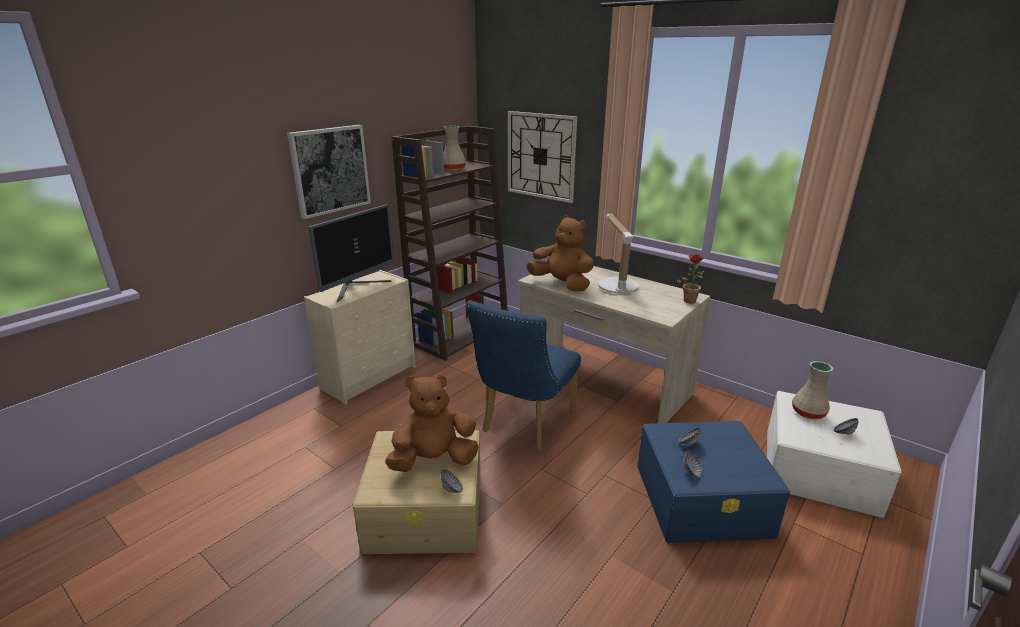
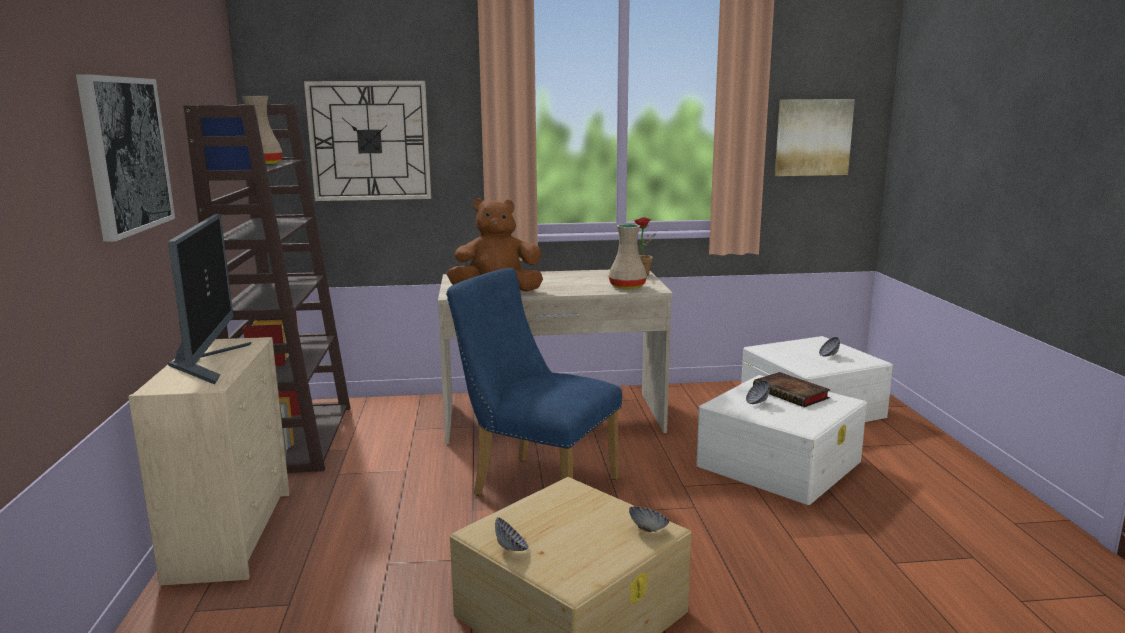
camera: 45 degrees left, 10 degrees down
(434, 460) = (579, 520): brown plush toy -> none
(524, 424) = (536, 485): blue chair -> blue chair turned 135 degrees clockwise
(616, 284) = (551, 279): table lamp -> none
(691, 472) = (795, 418): bowl -> bowl (511, 548)
(703, 499) = (780, 463): blue storage box -> white storage box
(732, 451) = (792, 394): none -> book
(807, 412) = (787, 352): beige vase -> beige vase (626, 286)
(927, 209) = (812, 137): none -> picture

